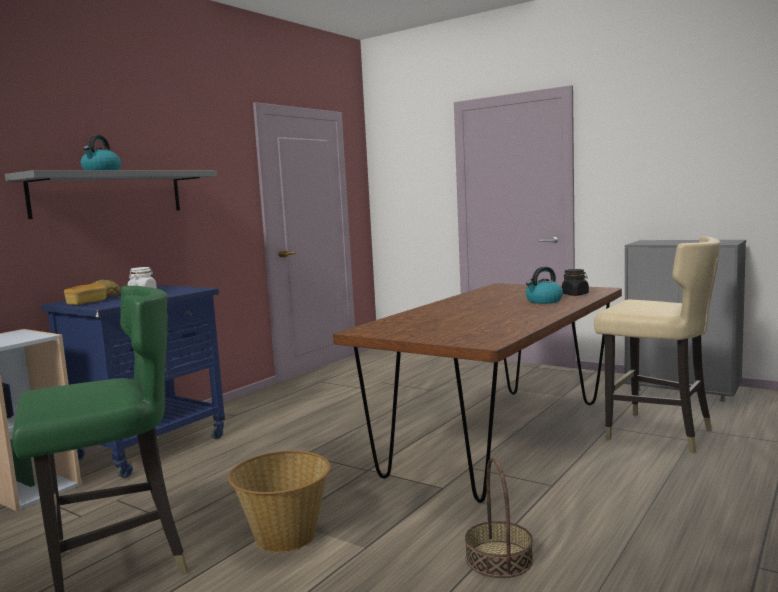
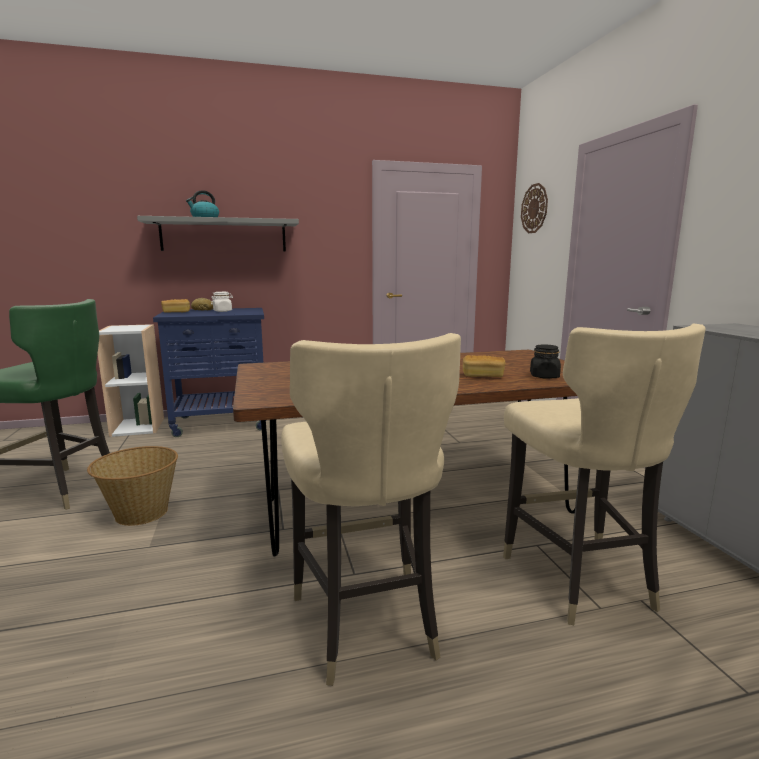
camera: 40 degrees right, 5 degrees up
(401, 156) = (534, 208): none -> wall clock
(498, 559) = (178, 611): basket -> none
(543, 301) = (483, 376): kettle -> bread
(612, 500) = (365, 621): none -> beige chair

